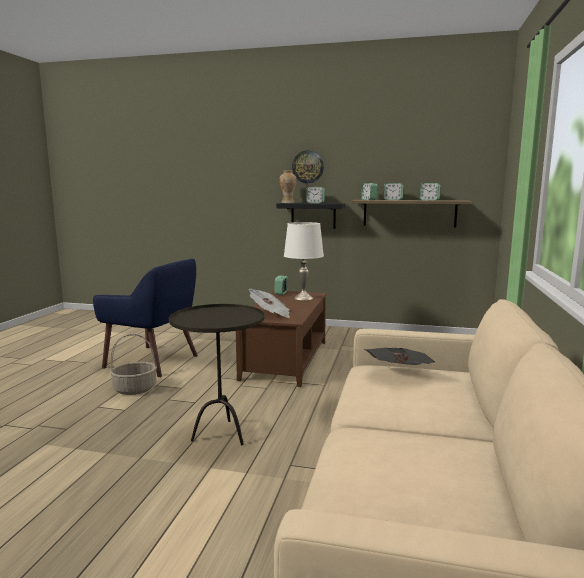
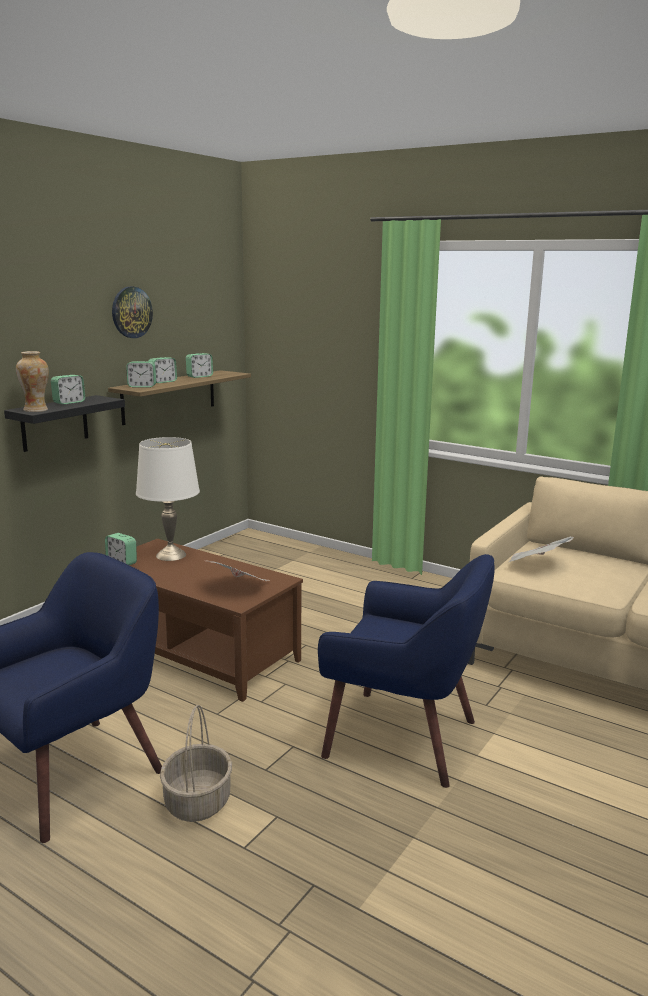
camera: 70 degrees left, 5 degrees up
(221, 435) = (403, 737): brown side table -> blue armchair
(308, 167) = (38, 341): wall clock -> wall clock (131, 312)

